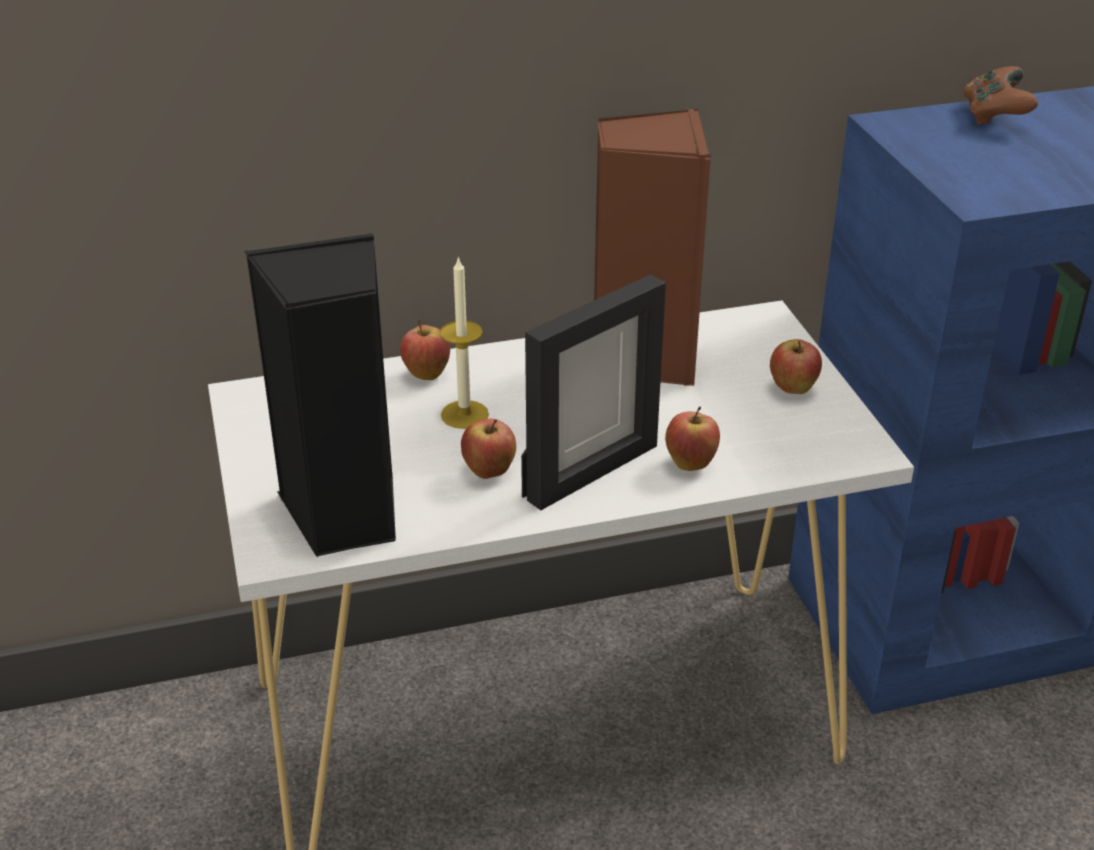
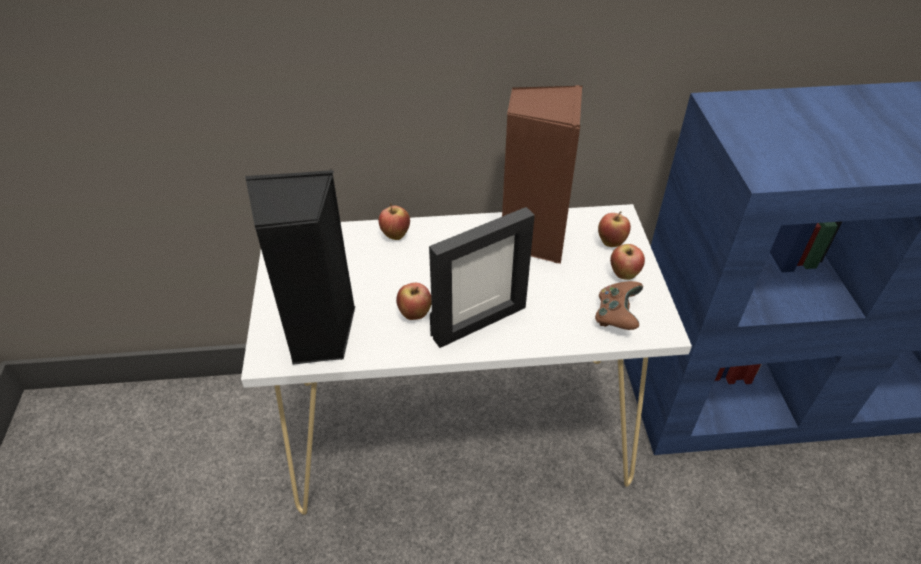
camera: 10 degrees right, 10 degrees up
(464, 414) = (411, 268): candle -> none
(690, 464) = (544, 325): apple -> apple (611, 242)
(994, 115) = (794, 103): brown game controller -> brown game controller (616, 316)

